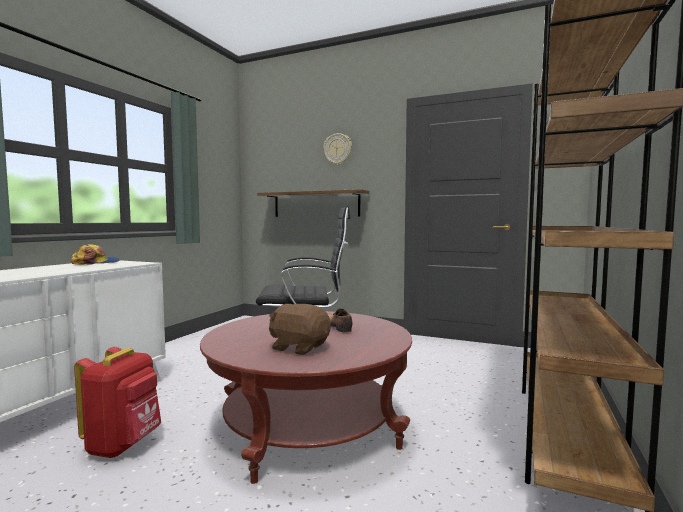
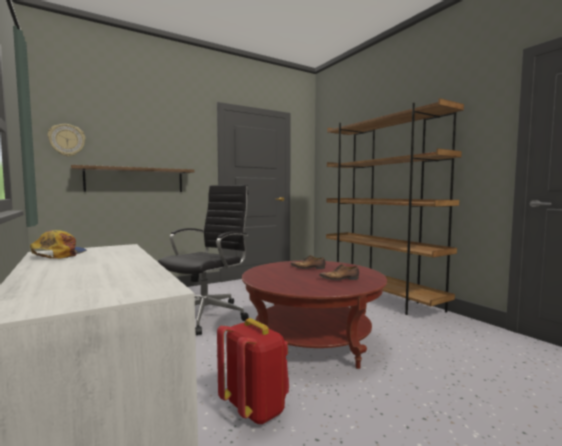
camera: 55 degrees left, 0 degrees up
(299, 347) = (340, 279): brown plush toy -> shoe
(338, 149) = (158, 131): wall clock -> wall clock (67, 140)

